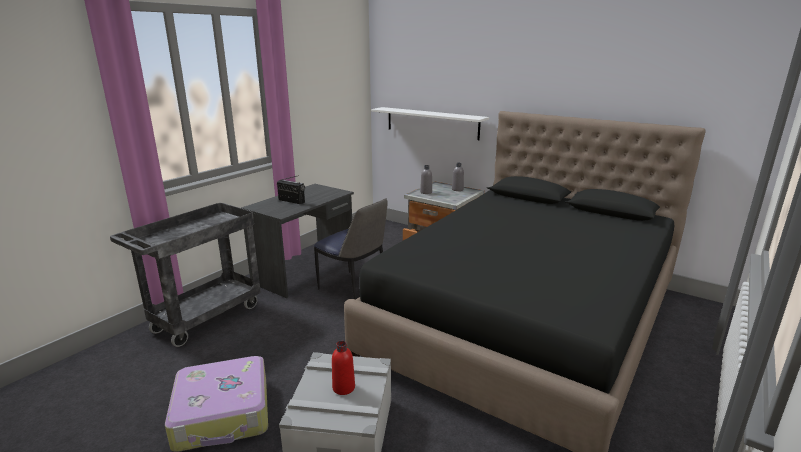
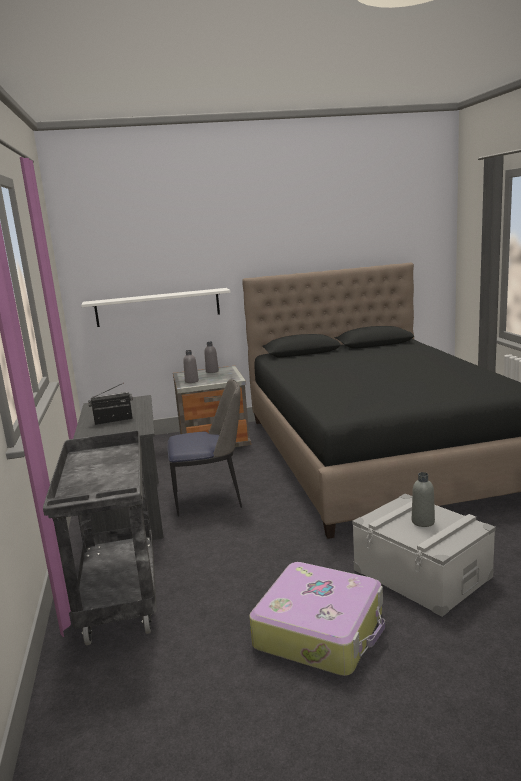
camera: 45 degrees left, 5 degrees down
(343, 387) = (423, 521): red bottle -> grey bottle

